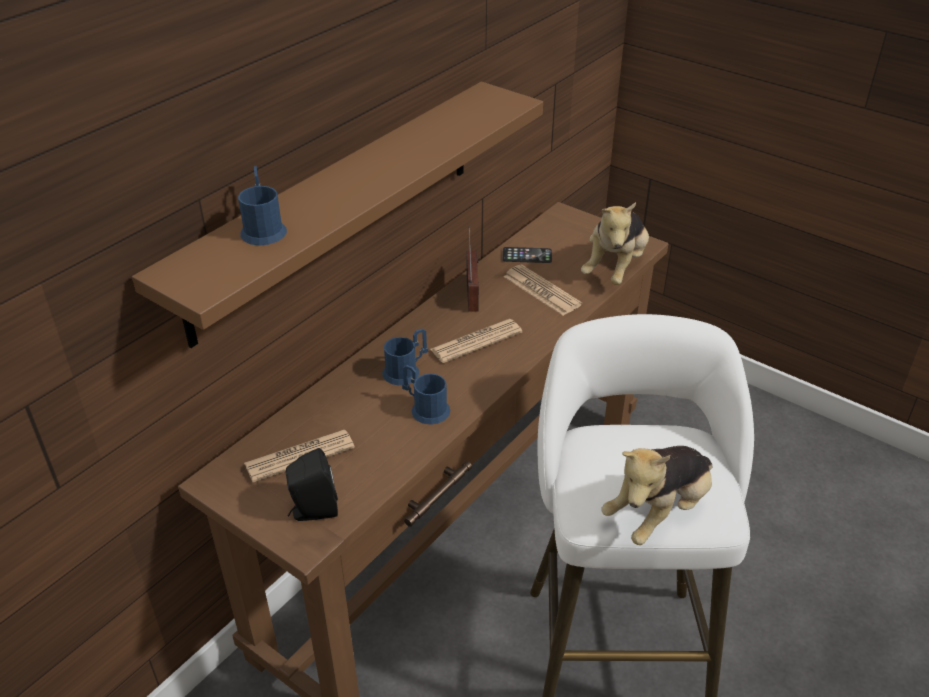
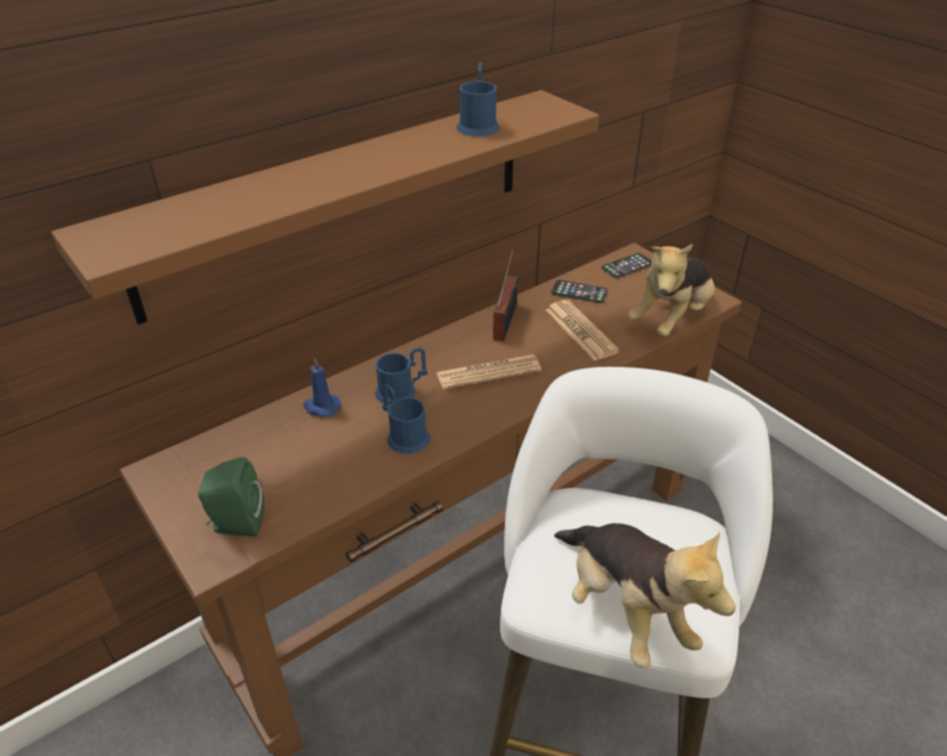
camera: 15 degrees right, 0 degrees up
(263, 228) = (216, 202): blue mug -> blue mug (478, 125)
(299, 456) = (252, 461): newspaper -> none
(312, 511) = (236, 524): black speaker -> green speaker
(339, 397) = (321, 407): none -> blue candle
(560, 225) = (627, 266): none -> phone
(658, 511) = (624, 610): plush toy -> plush toy turned 90 degrees counterclockwise

